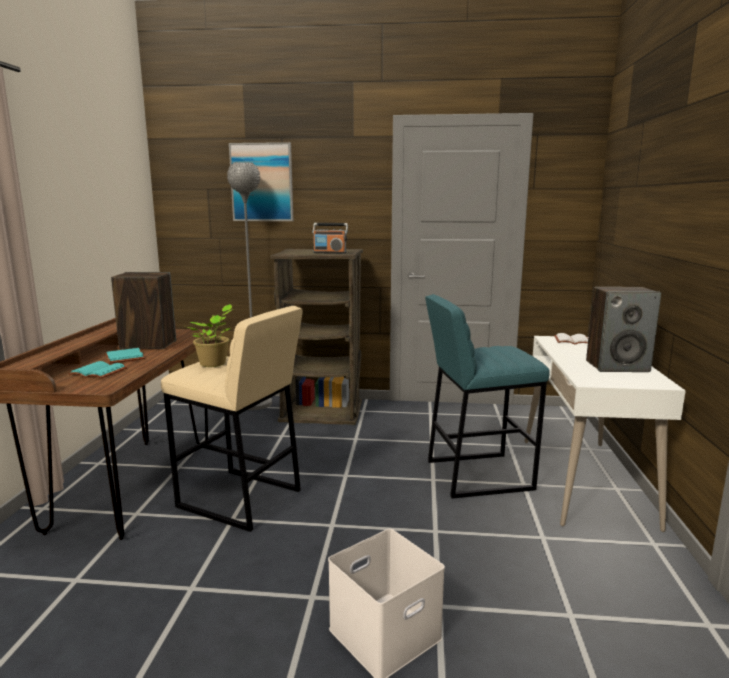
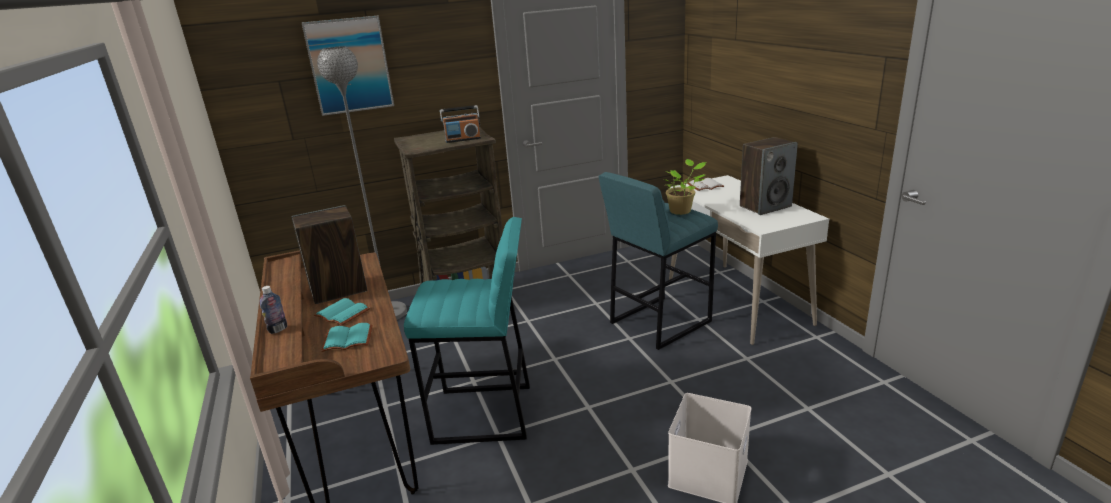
camera: 25 degrees left, 10 degrees up
(54, 350) = (278, 329): none -> bottle
(214, 364) = (443, 293): potted plant -> potted plant (682, 211)
(242, 499) = (486, 413): beige stool -> turquoise stool

